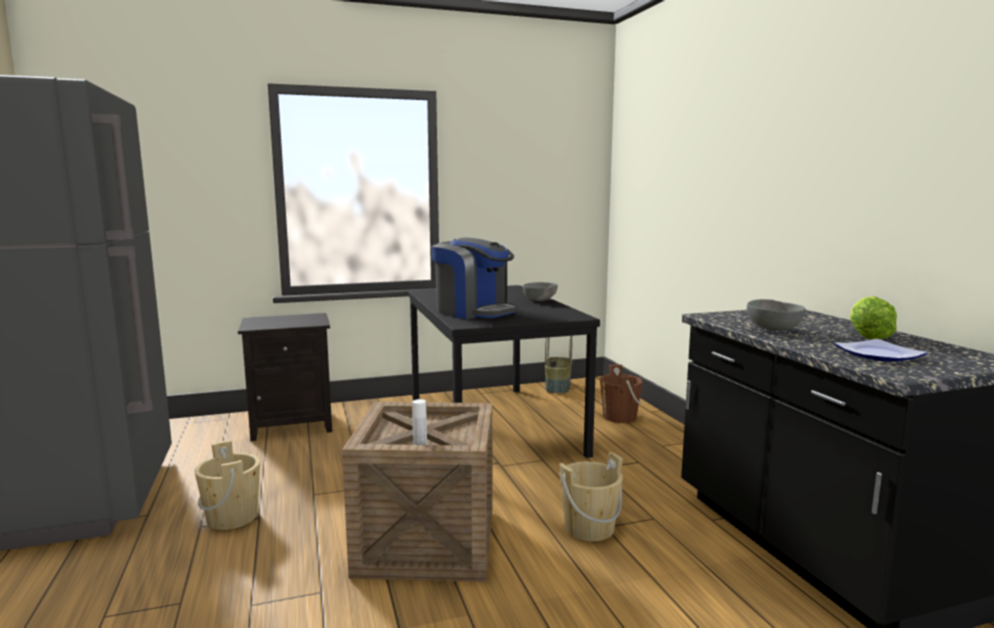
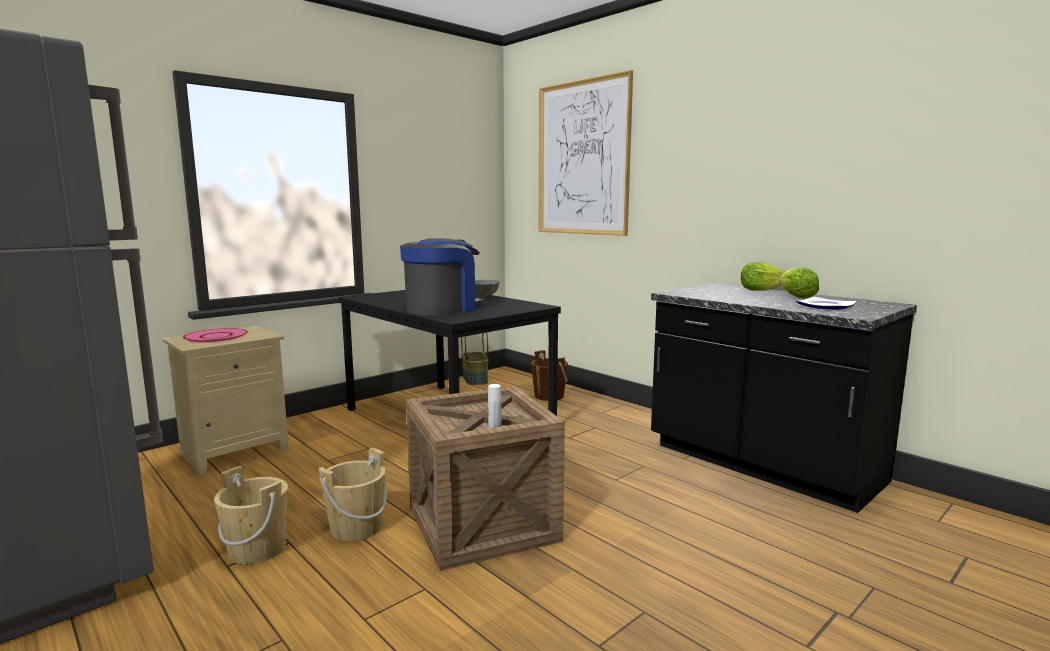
camera: 25 degrees left, 0 degrees up
(280, 320) = (216, 337): none -> pink plate
(293, 425) = (236, 451): black nightstand -> beige nightstand
(474, 312) = (443, 309): coffee machine -> coffee machine turned 60 degrees counterclockwise
(589, 528) = (604, 483): beige bucket -> beige bucket (356, 528)
(677, 148) = (582, 158): none -> picture
(774, 329) = (734, 297): grey bowl -> none
(838, 322) = (760, 290): none -> lettuce

